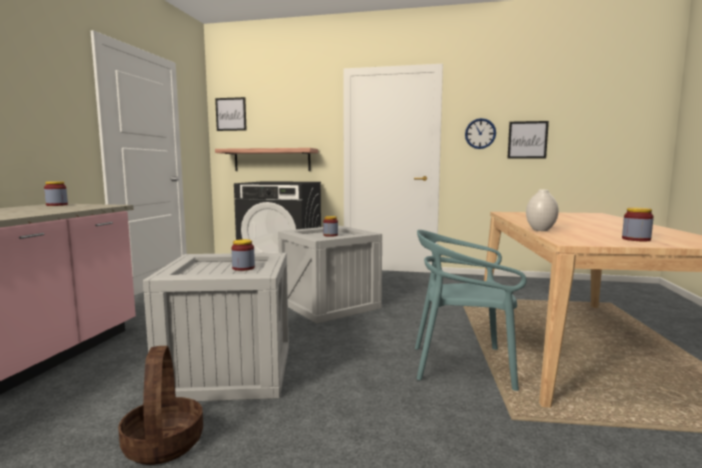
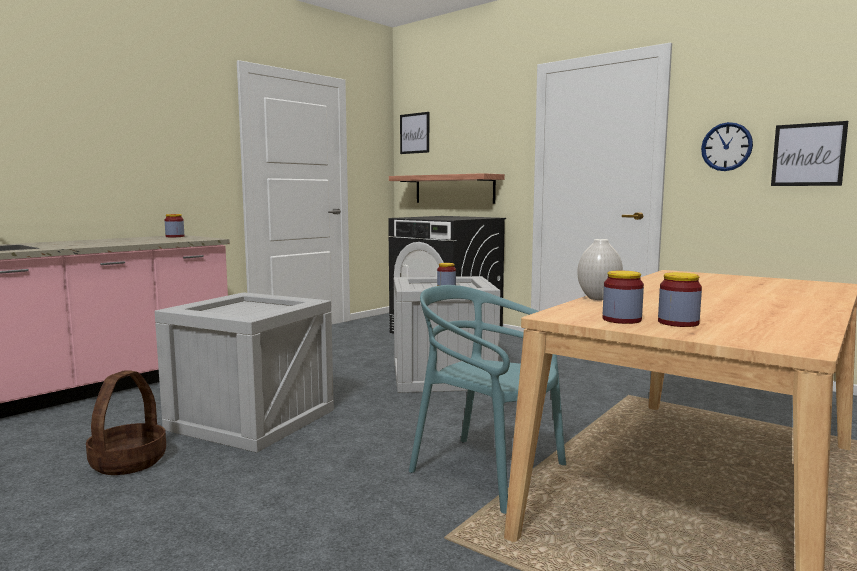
camera: 30 degrees right, 0 degrees up
(243, 268) = (264, 311): jar -> jar (621, 320)

